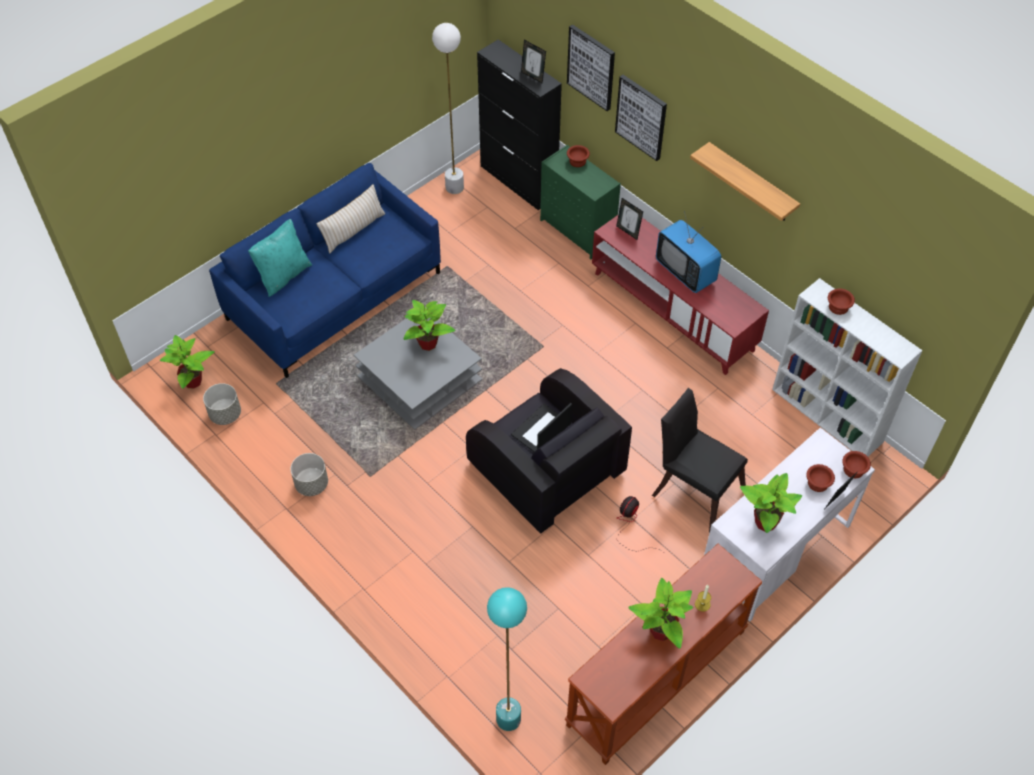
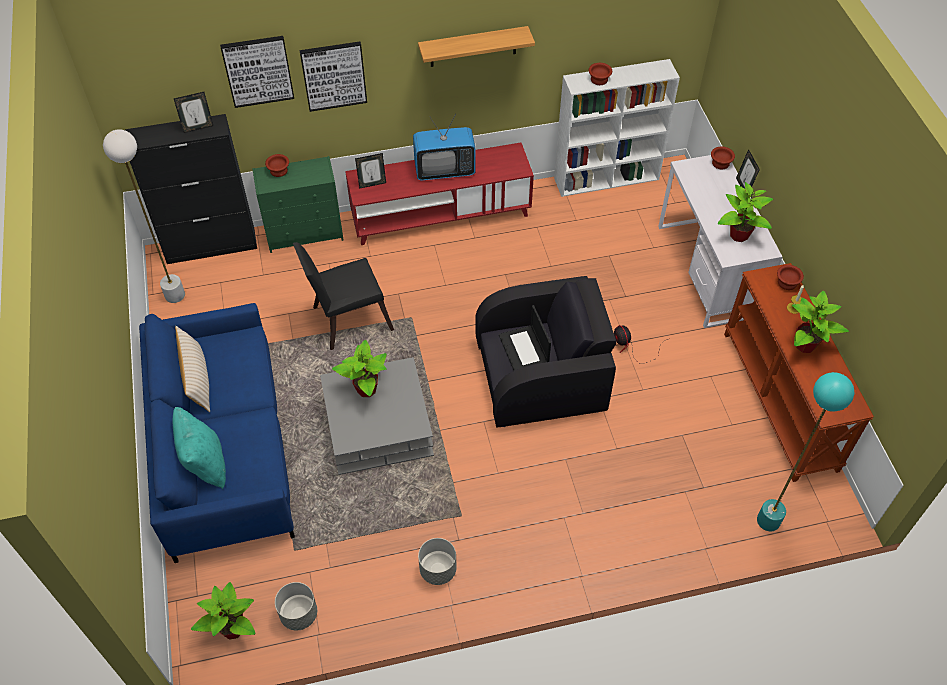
camera: 60 degrees left, 0 degrees up
(694, 489) = (622, 290): black chair -> black chair (347, 319)
(818, 482) = (720, 188): brown bowl -> brown bowl (786, 282)

